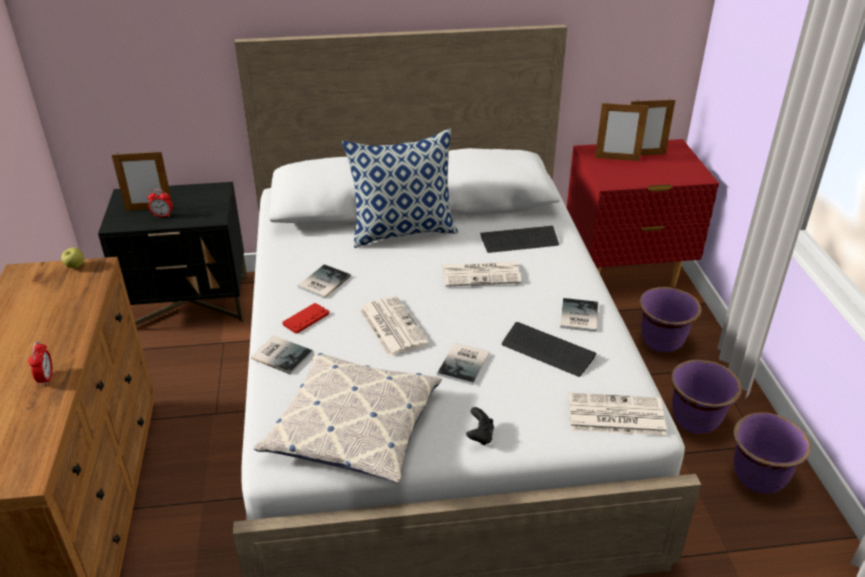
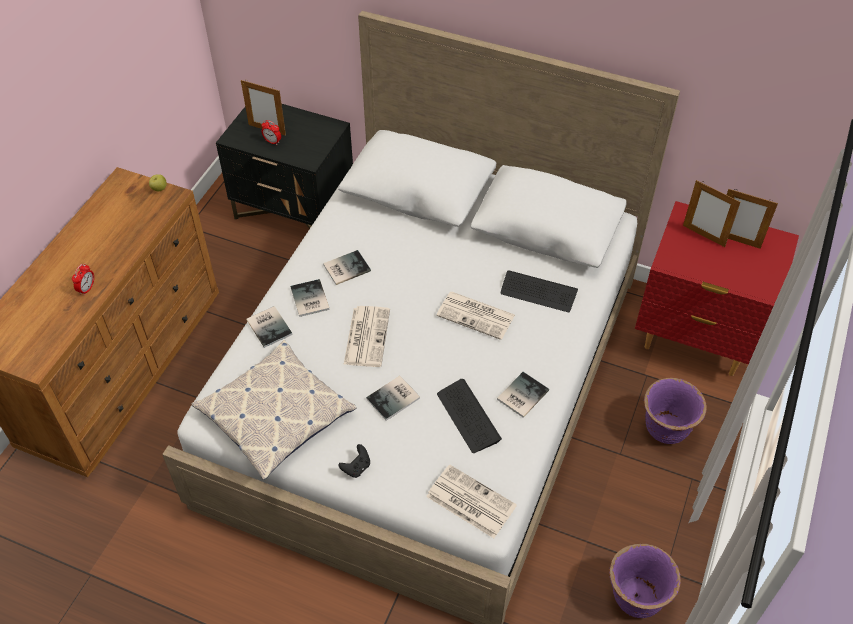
camera: 30 degrees right, 15 degrees up
(306, 319) = (308, 300): red game controller -> book
(403, 231) = (447, 239): pillow -> none
(696, 421) = (628, 520): purple planter -> none

